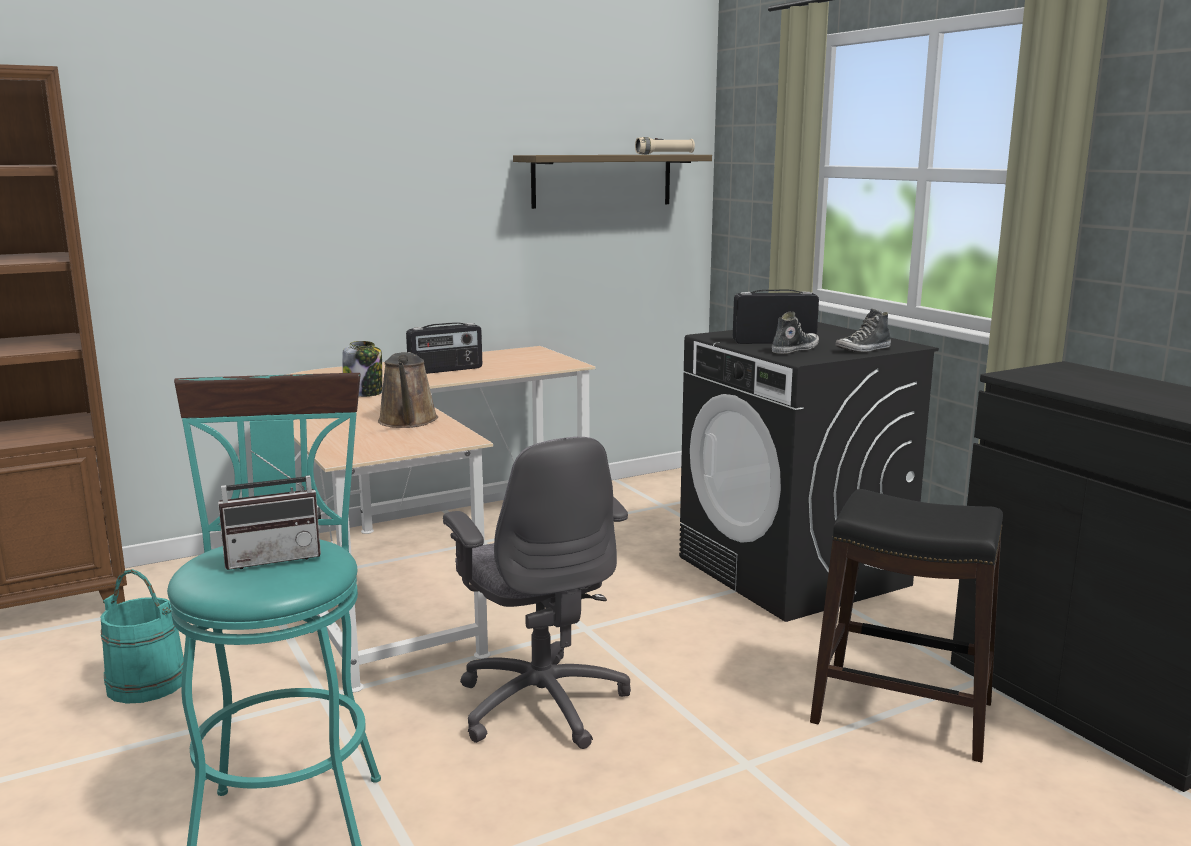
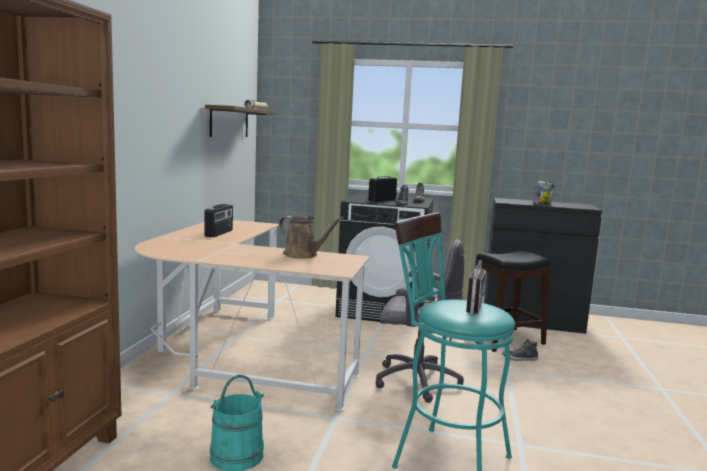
camera: 50 degrees left, 5 degrees down
(364, 393) = (226, 248): jar -> jar (541, 204)
(830, 760) = (520, 359): none -> shoe

